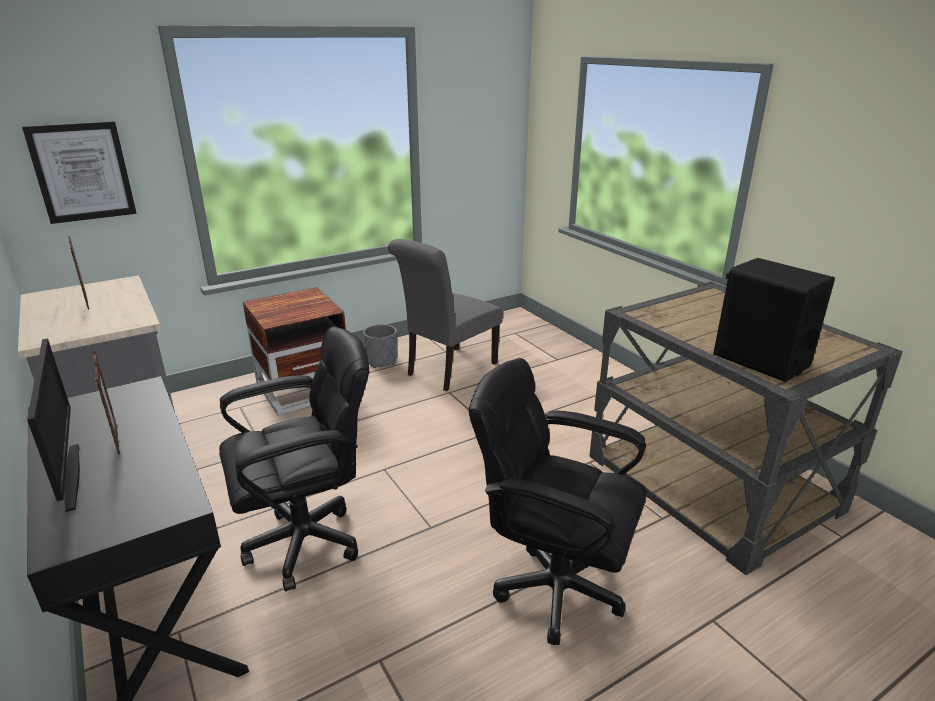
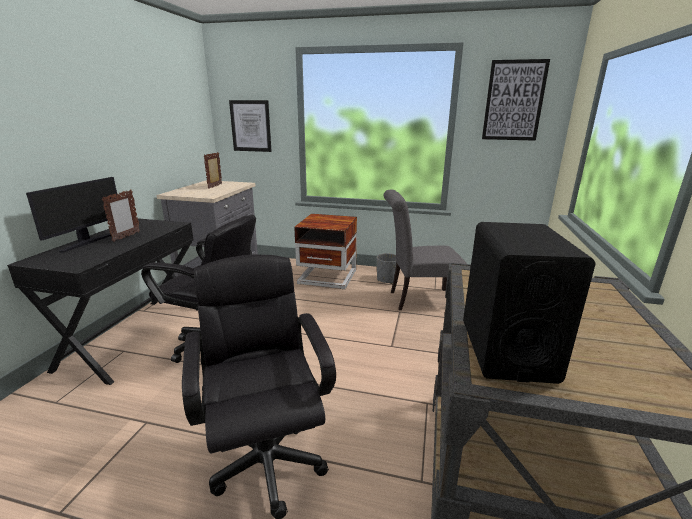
camera: 45 degrees right, 5 degrees down
(476, 100) = (514, 101): none -> picture

